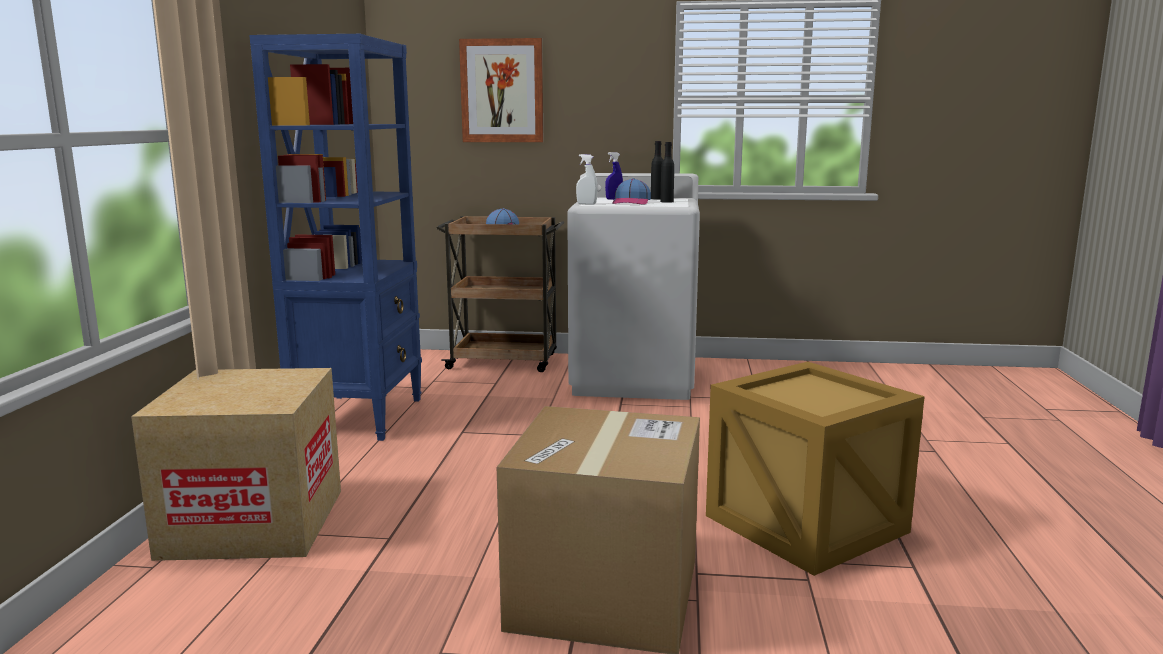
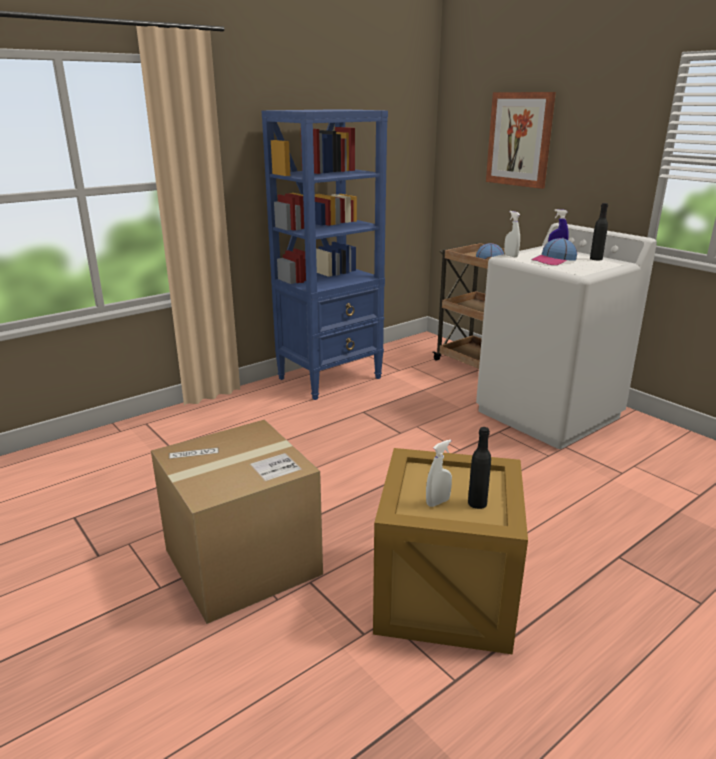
camera: 45 degrees right, 10 degrees up
(254, 523) = (184, 426): cardboard box -> none
(667, 201) = (589, 265): black bottle -> black bottle (477, 503)
(820, 404) = (438, 502): none -> white spray bottle

